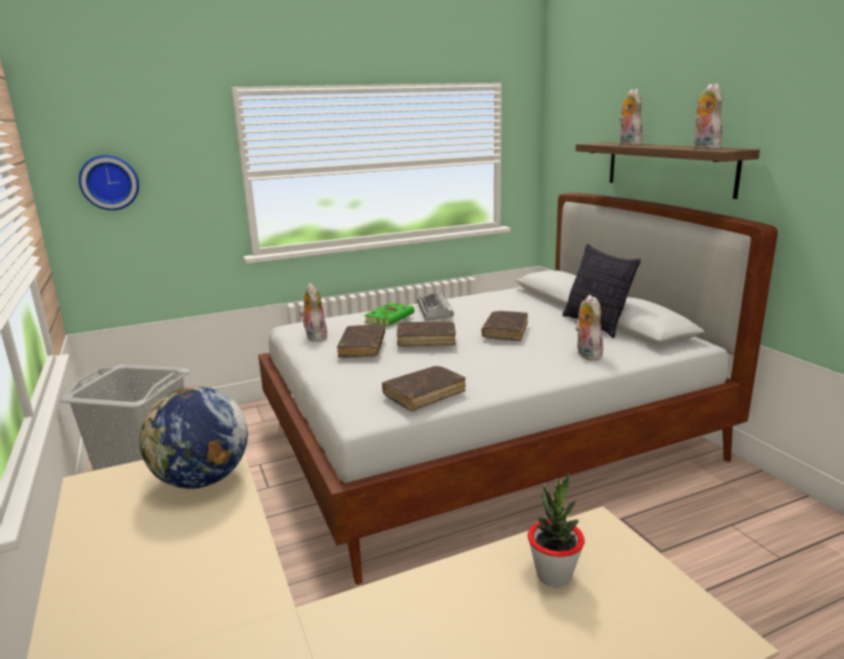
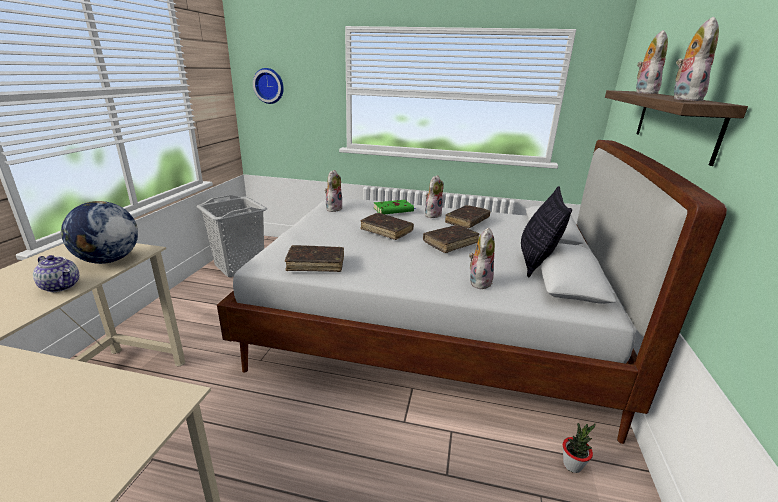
camera: 35 degrees right, 5 degrees up
(219, 527) = (61, 286): none -> teapot
(362, 347) = (342, 223): brown book -> brown book (467, 221)
(435, 311) = (432, 214): keyboard -> plush toy
(554, 575) = (85, 410): potted plant -> potted plant (572, 465)

